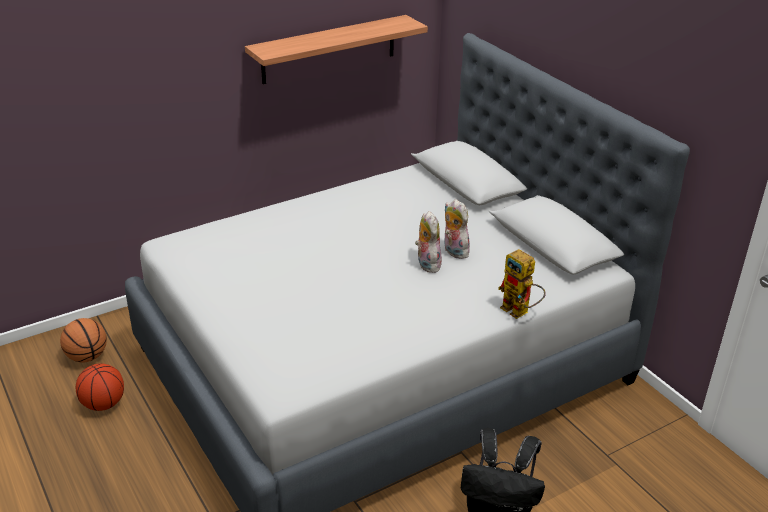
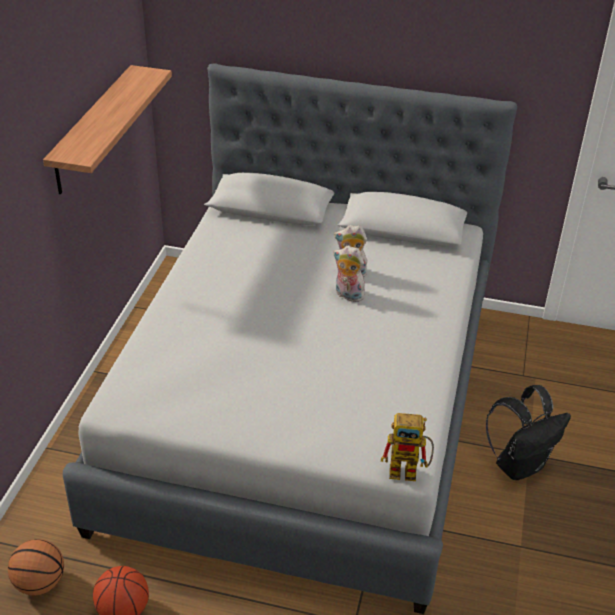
camera: 45 degrees left, 5 degrees up
(520, 312) = (459, 295): toy robot -> toy robot (409, 471)

